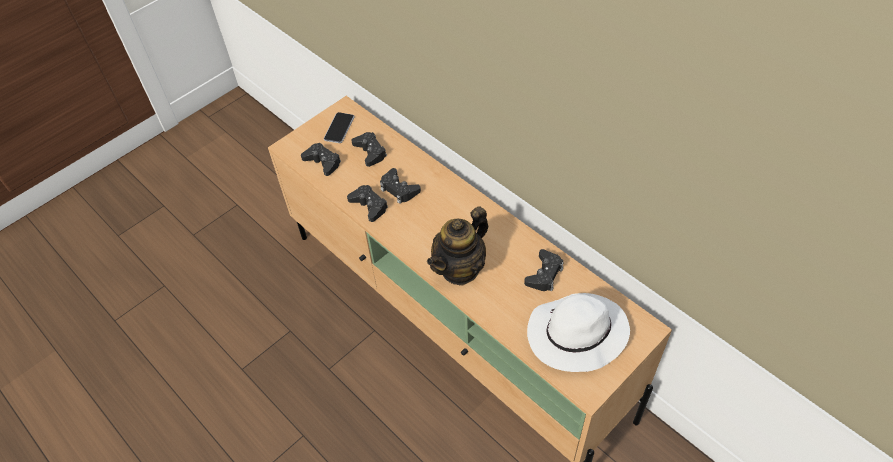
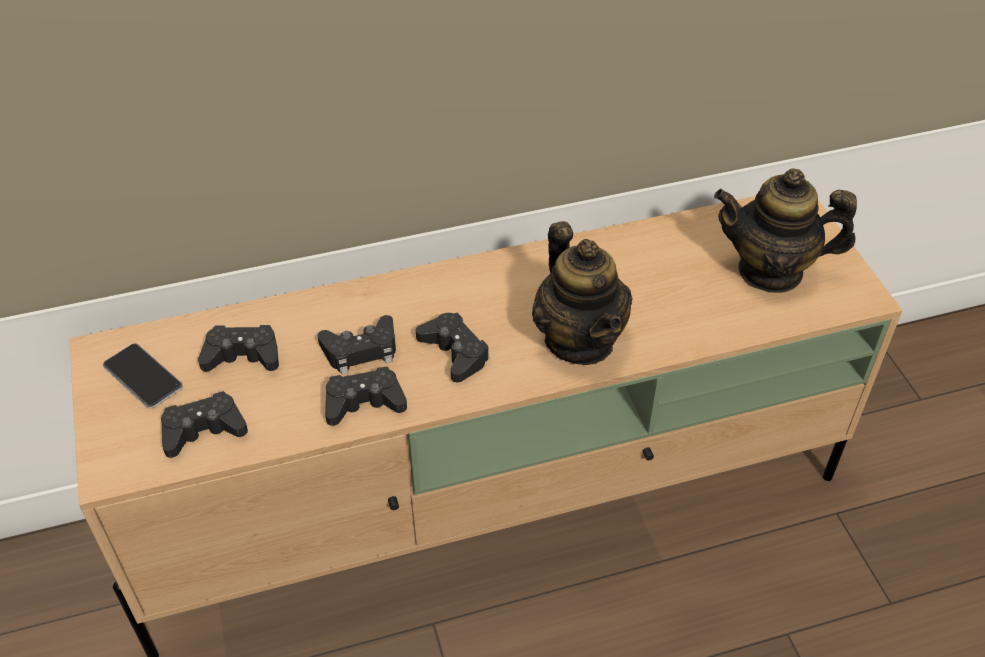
camera: 65 degrees left, 5 degrees down
(544, 274) = (650, 257): black game controller -> black game controller (454, 352)
(575, 335) = (771, 271): white hat -> teapot

